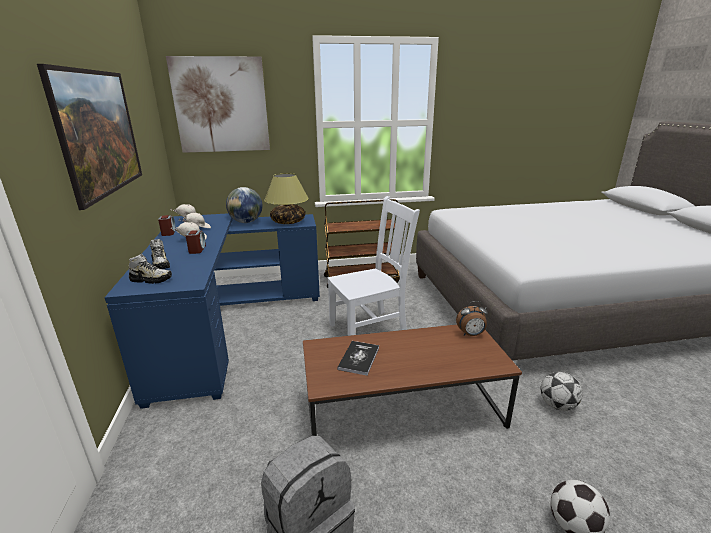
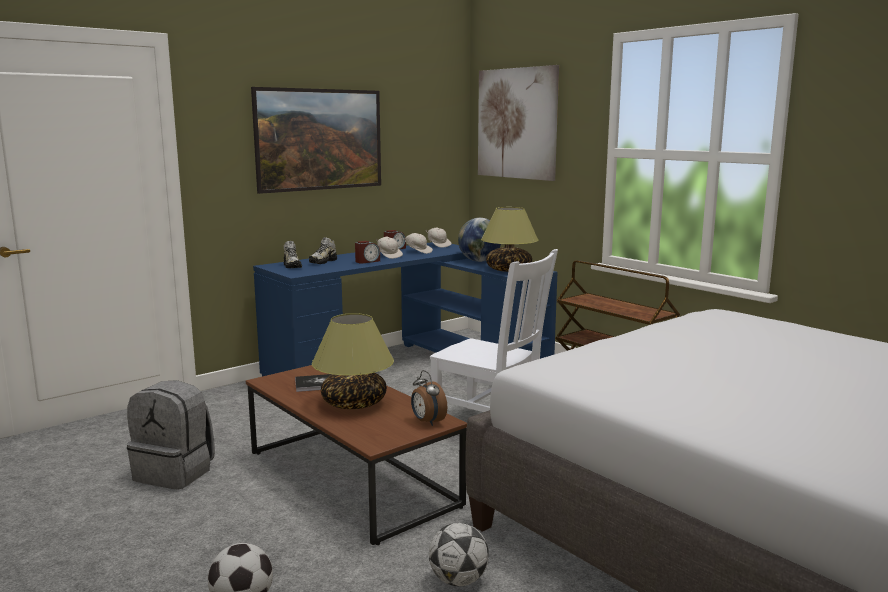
camera: 60 degrees right, 10 degrees down
(416, 354) = (353, 403): none -> table lamp

